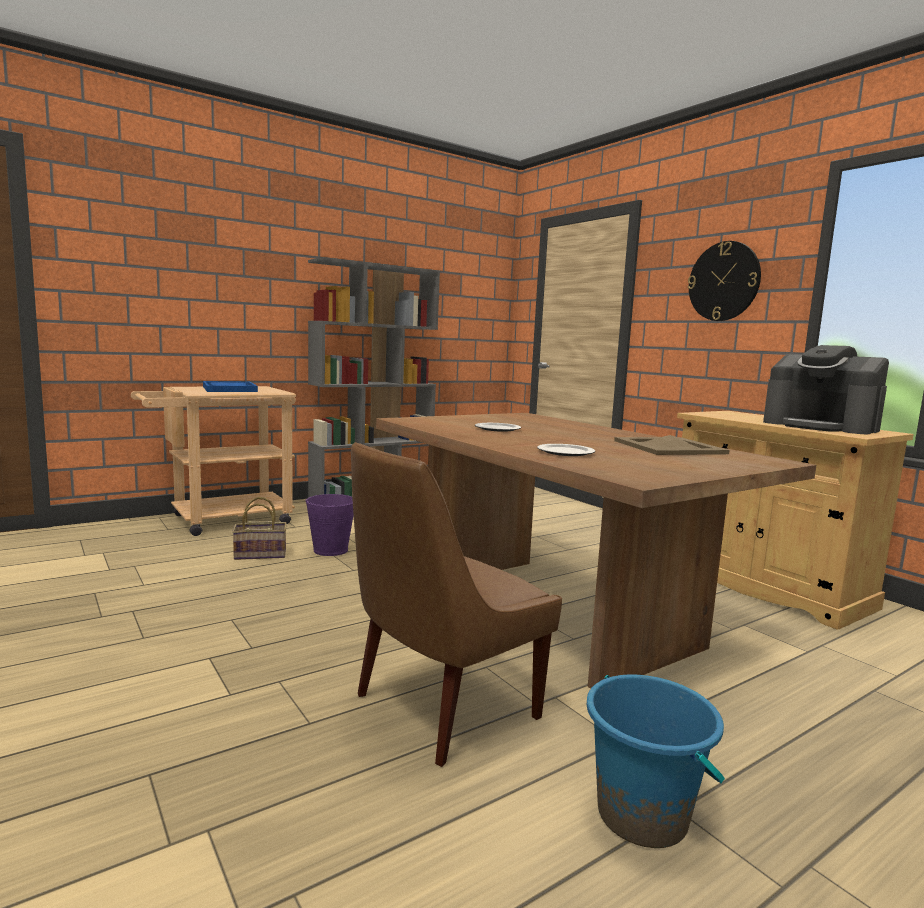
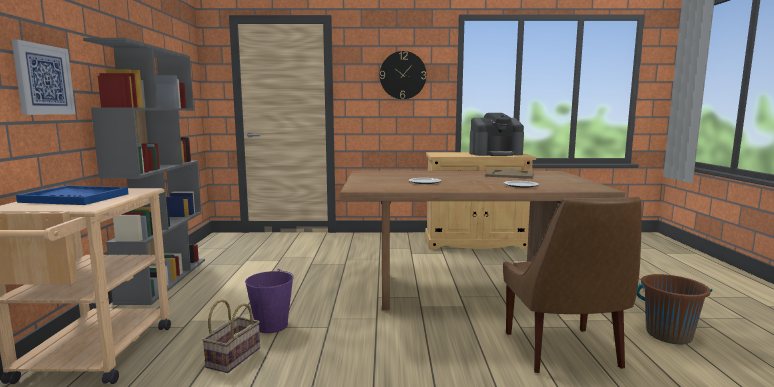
camera: 55 degrees left, 0 degrees up
(258, 296) = (43, 80): none -> picture
(643, 815) = (668, 335): blue bucket -> brown bucket

